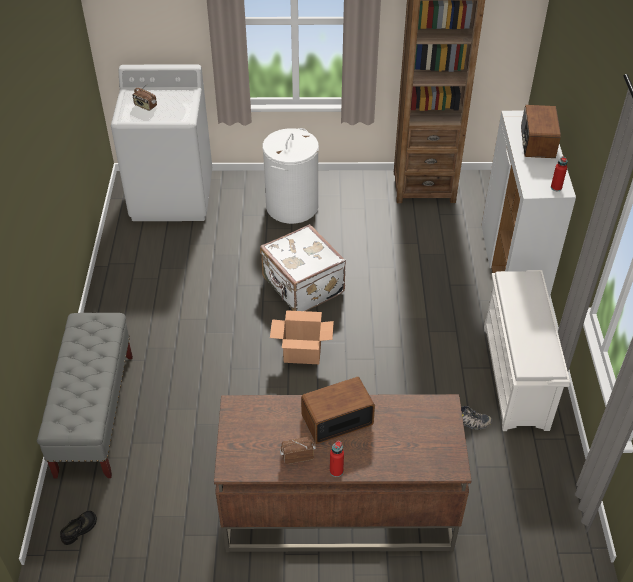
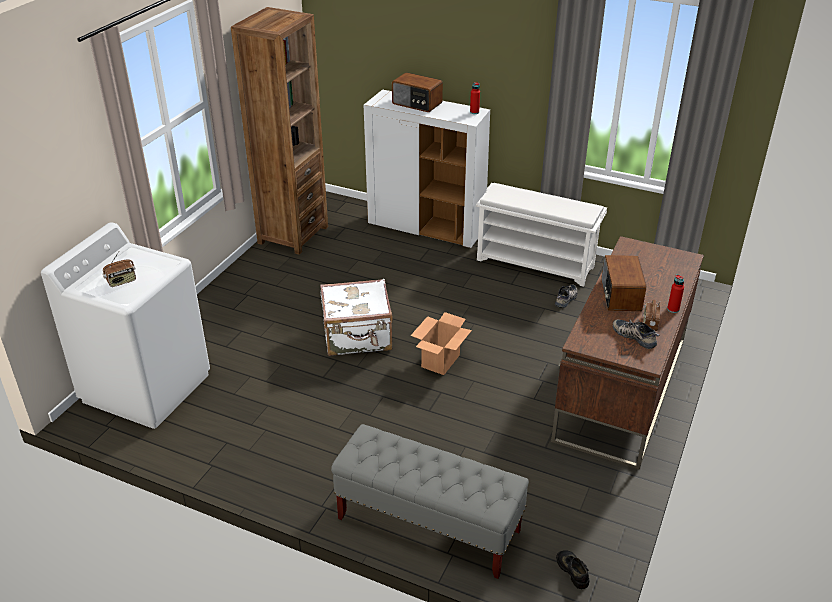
camera: 65 degrees left, 10 degrees down
(269, 448) = (635, 336): none -> shoe
(292, 206) = (245, 312): white laundry basket -> none

